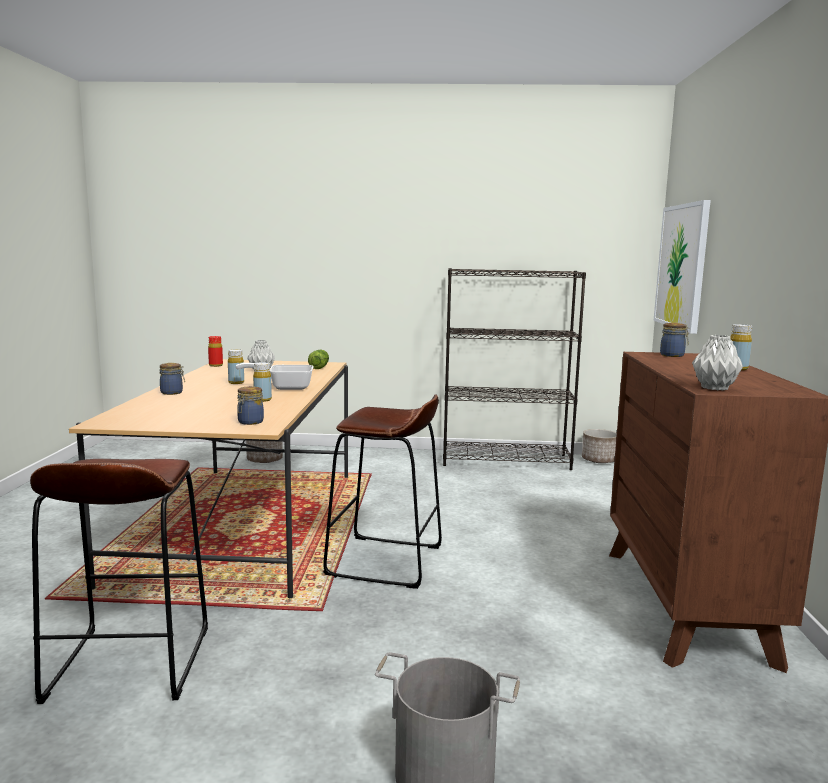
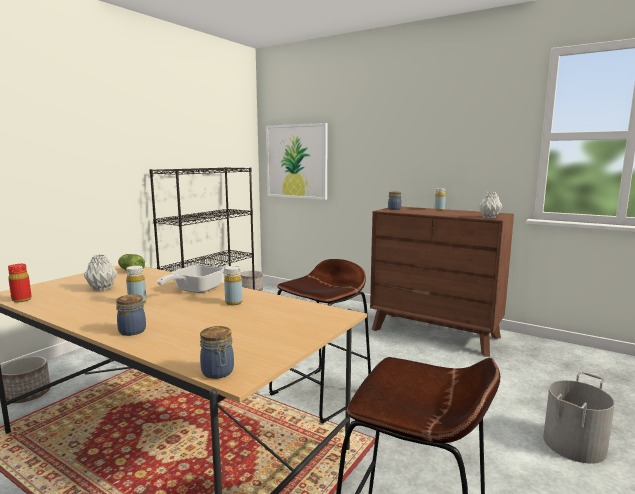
camera: 60 degrees left, 0 degrees up
(249, 422) = (314, 316): jar -> jar (218, 372)

